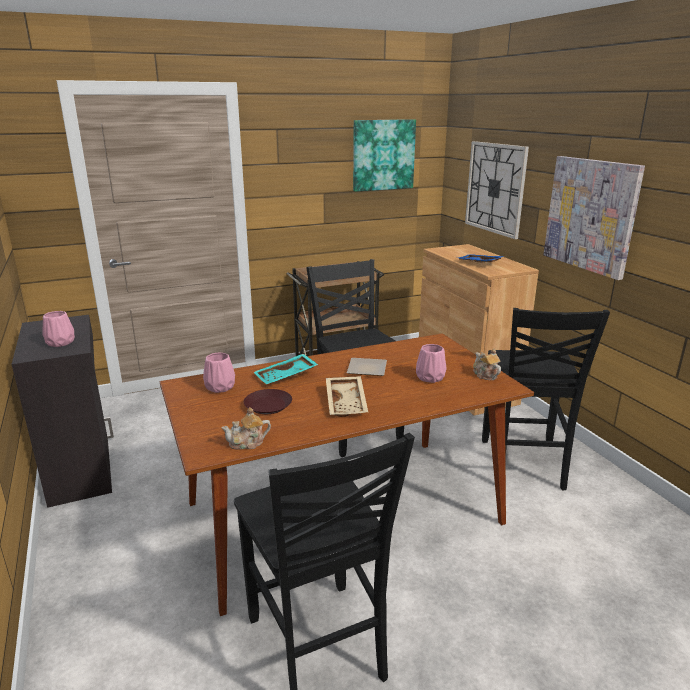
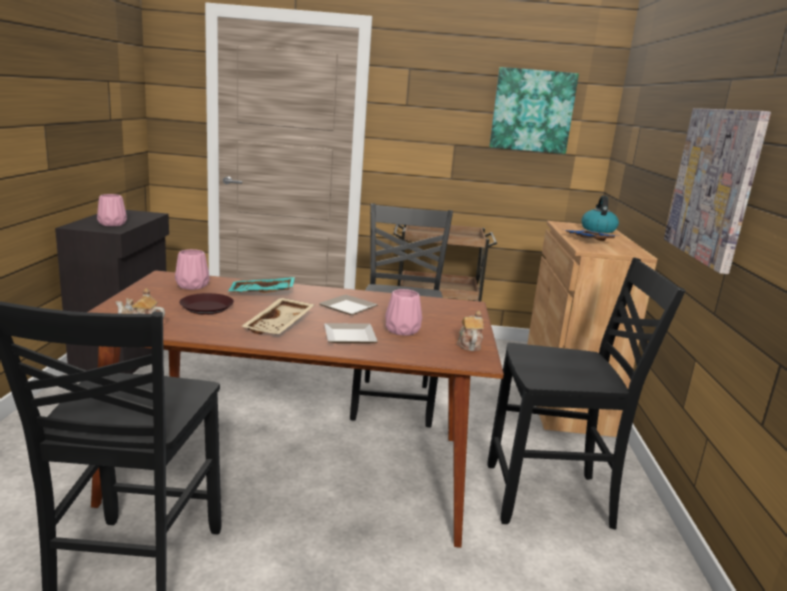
camera: 25 degrees right, 5 degrees down
(408, 395) = (351, 337): none -> plate
(466, 250) = (597, 229): none -> kettle
(495, 188) = (644, 157): wall clock -> none
(523, 465) = (551, 498): black chair -> black chair turned 120 degrees counterclockwise

